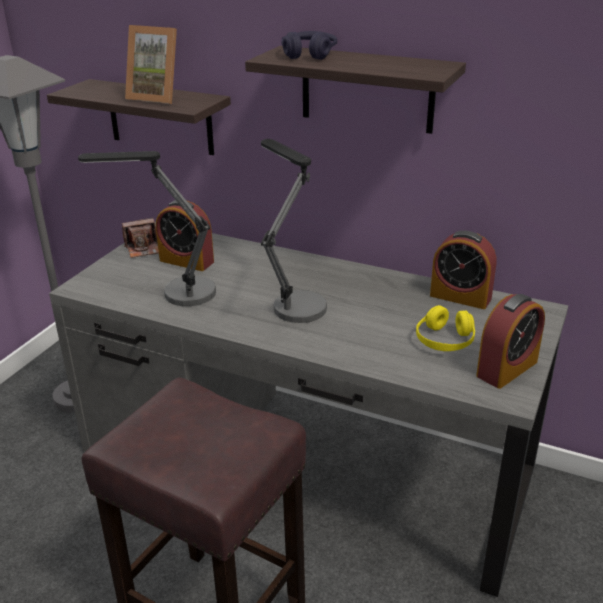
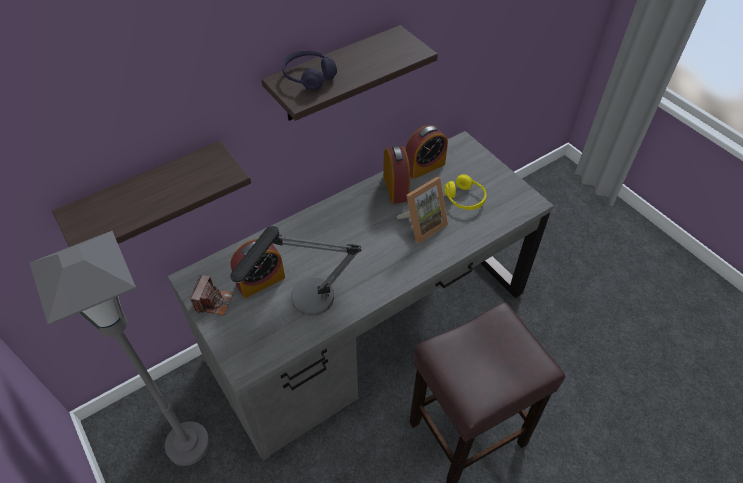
camera: 60 degrees left, 20 degrees up
(157, 97) = (176, 183): picture frame -> picture frame (422, 225)
(293, 300) = (368, 244): table lamp -> none
(507, 369) = (507, 189): alarm clock -> alarm clock (395, 188)

